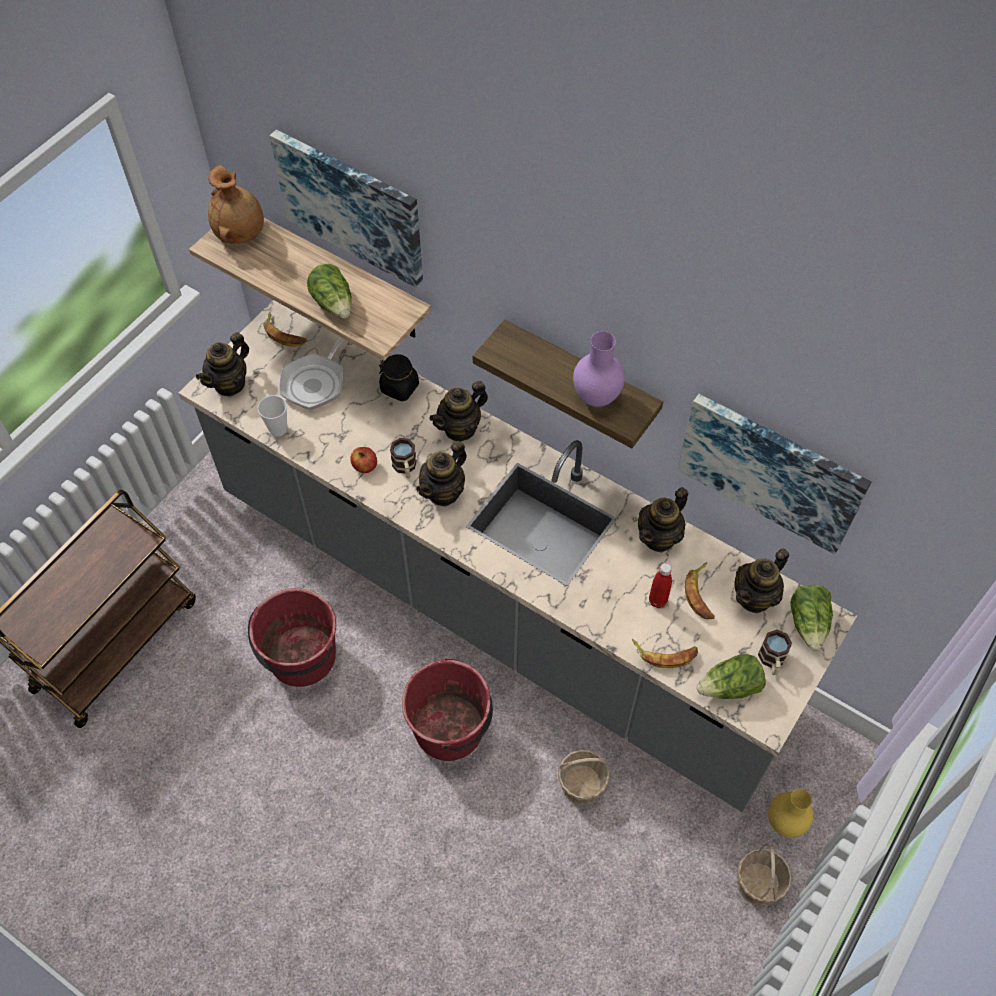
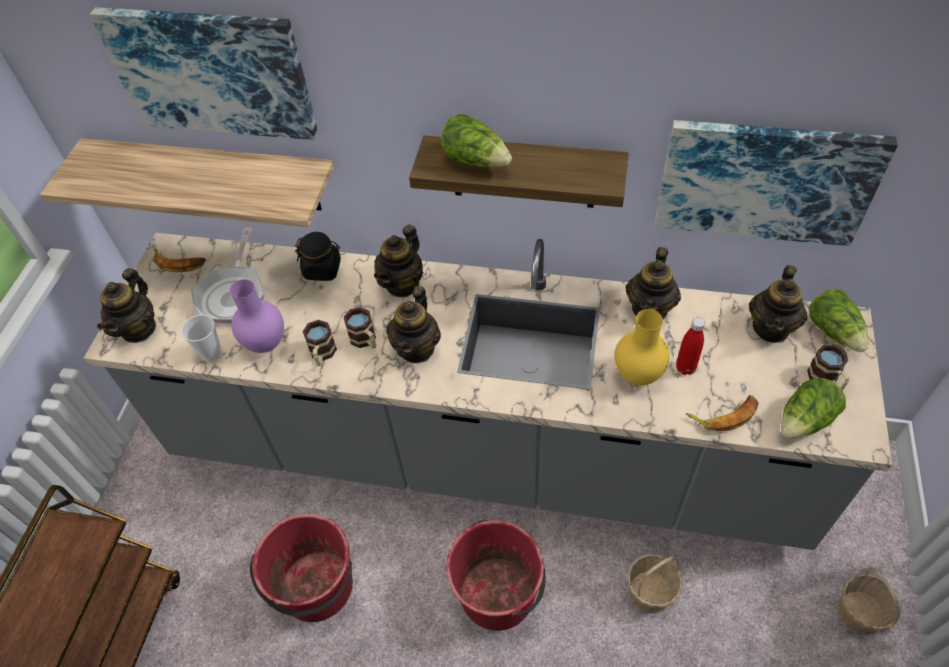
camera: 20 degrees left, 5 degrees down
(241, 234) = (95, 162): brown vase -> none
(334, 303) = (227, 191): lettuce -> lettuce (476, 160)
(365, 466) = (322, 354): apple -> mug
(597, 398) = (562, 171): purple vase -> purple vase (267, 343)
(701, 594) = (721, 345): banana -> none
(785, 823) = (847, 544): yellow vase -> yellow vase (638, 376)

